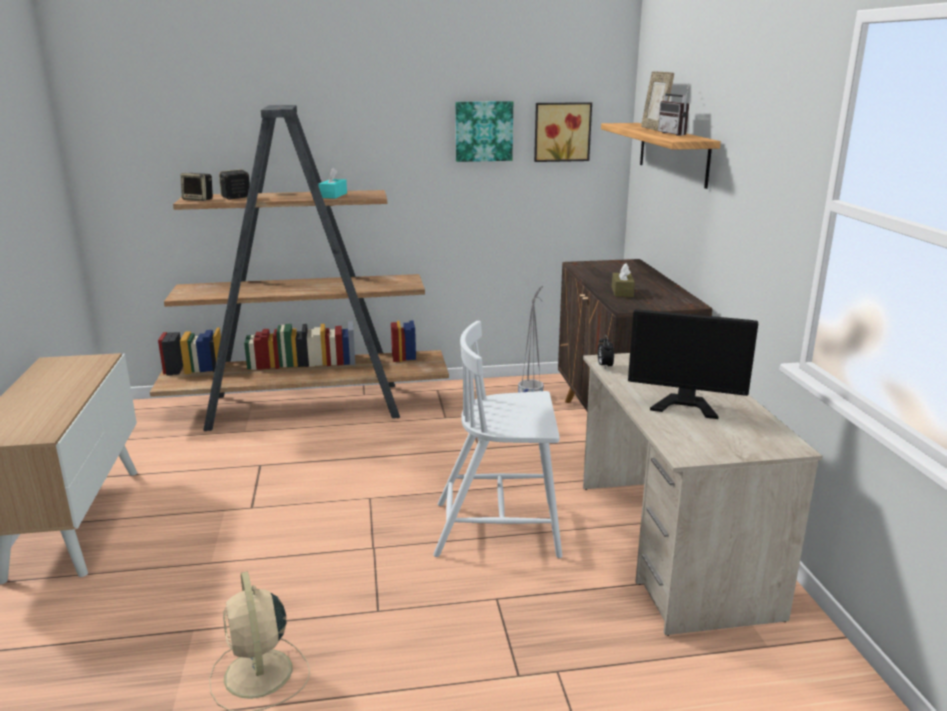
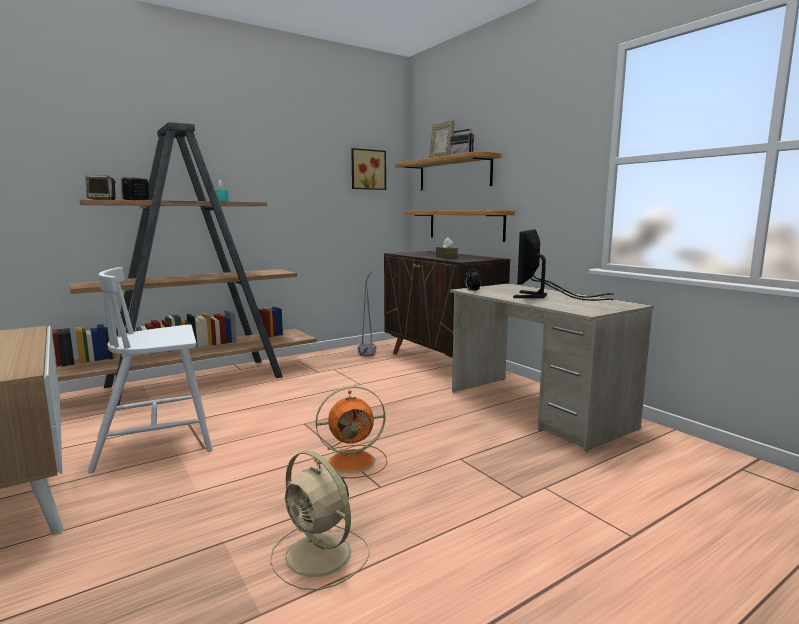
camera: 25 degrees left, 10 degrees down
(379, 567) = (354, 461): none -> orange fan
(483, 131) = (318, 165): picture -> none
(499, 528) = (420, 421): white chair -> white chair (156, 443)
(677, 236) = (465, 225): none -> shelf
(687, 399) = (543, 296): monitor -> monitor turned 120 degrees clockwise

